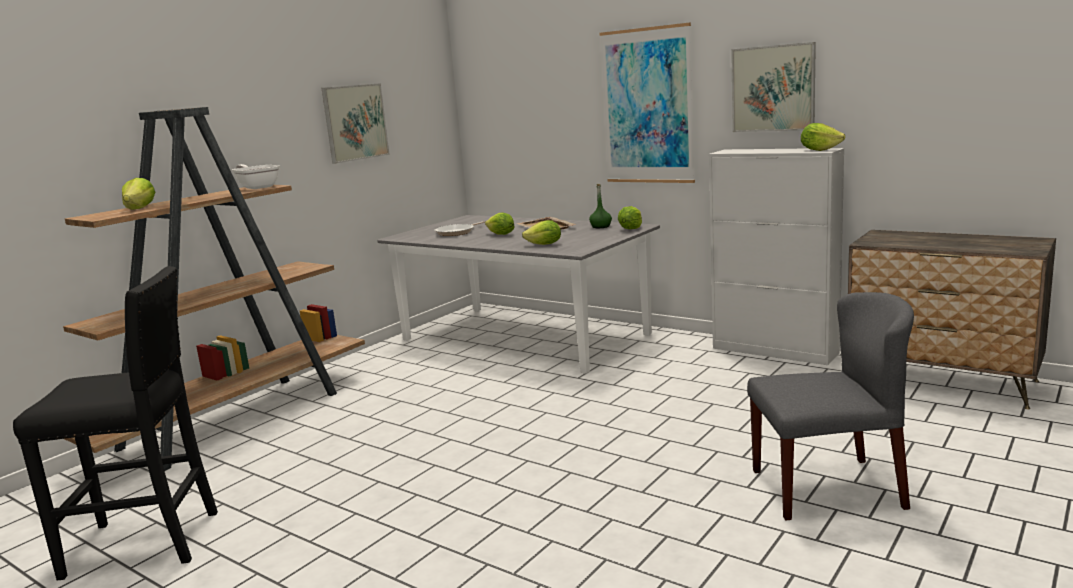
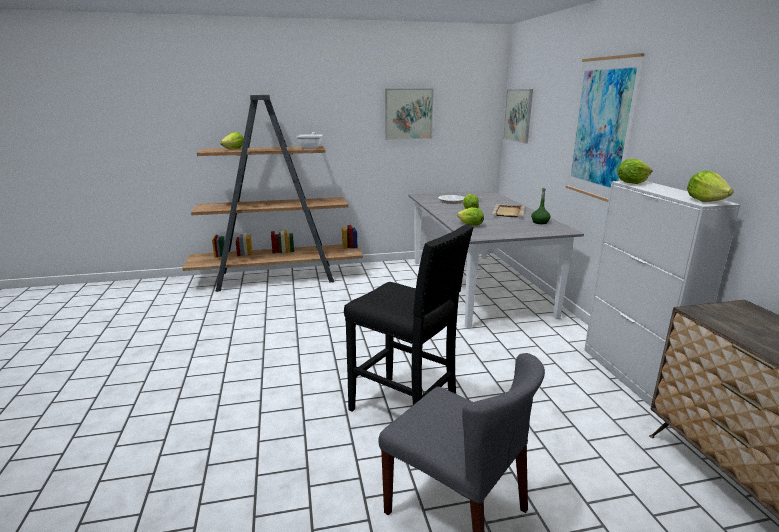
camera: 40 degrees right, 5 degrees up
(146, 543) = (156, 323): black stool -> black stool (405, 409)
(631, 228) = (554, 230): lettuce -> lettuce (631, 183)
(773, 88) = (694, 127): picture -> picture (518, 115)

